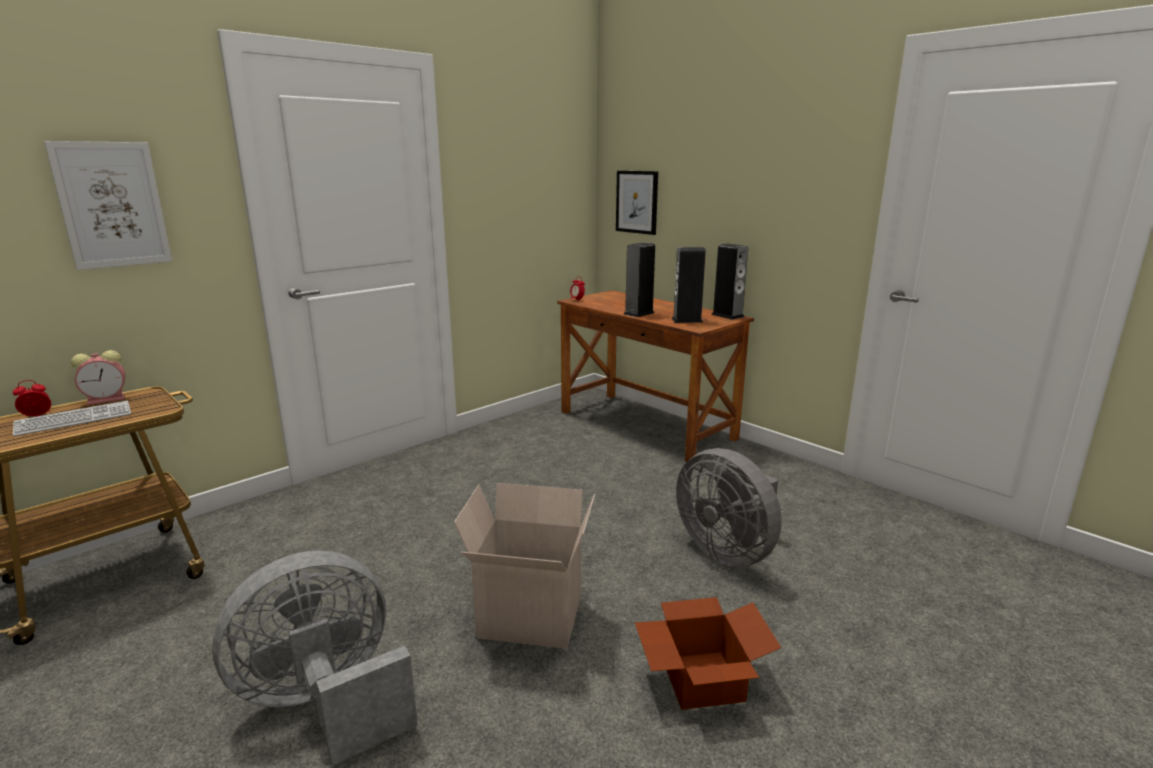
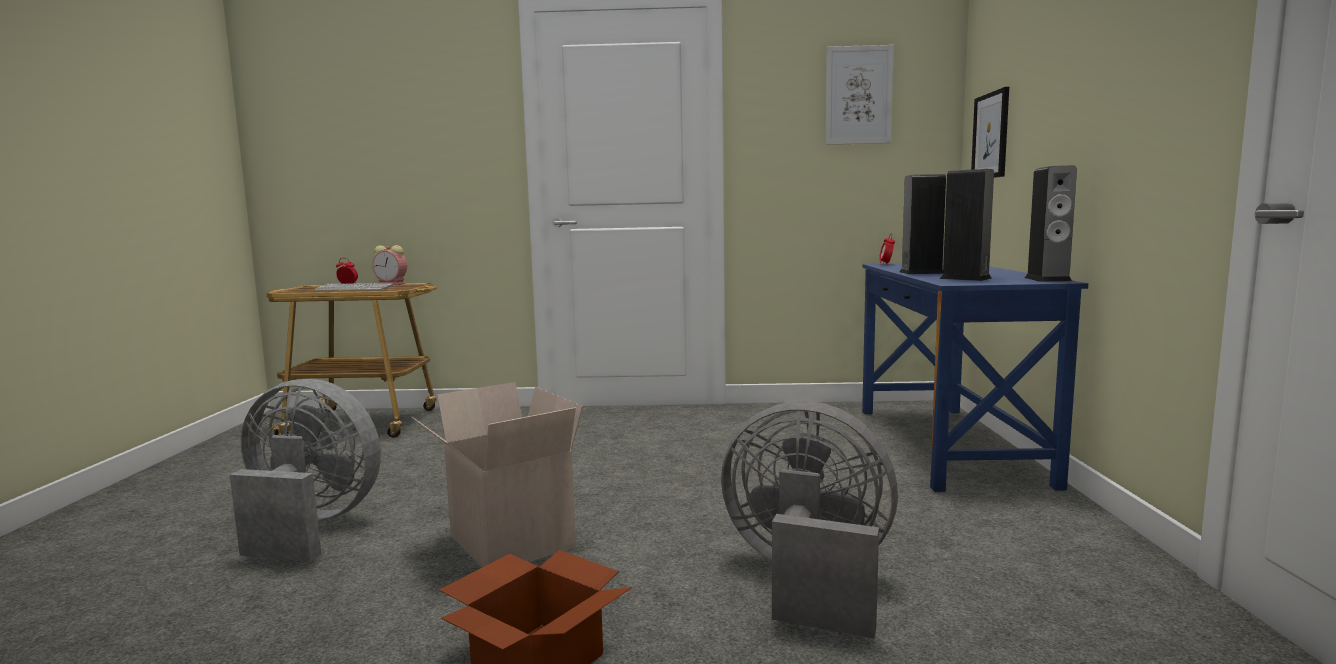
camera: 45 degrees right, 10 degrees down
(112, 205) = (428, 138): picture -> picture (858, 95)
(646, 425) = (948, 445): brown desk -> blue desk
(728, 551) = (807, 580): grey fan -> grey fan turned 105 degrees clockwise

